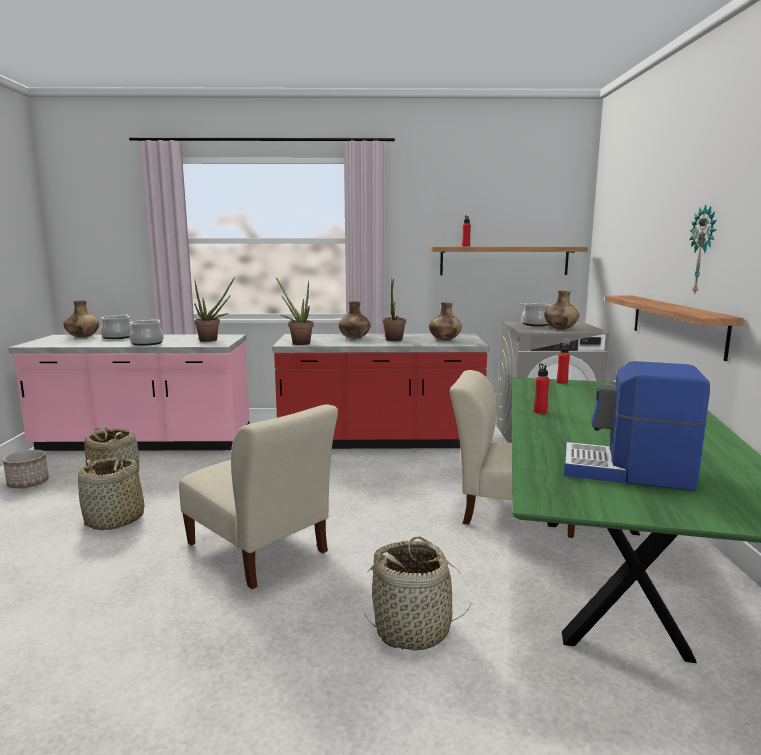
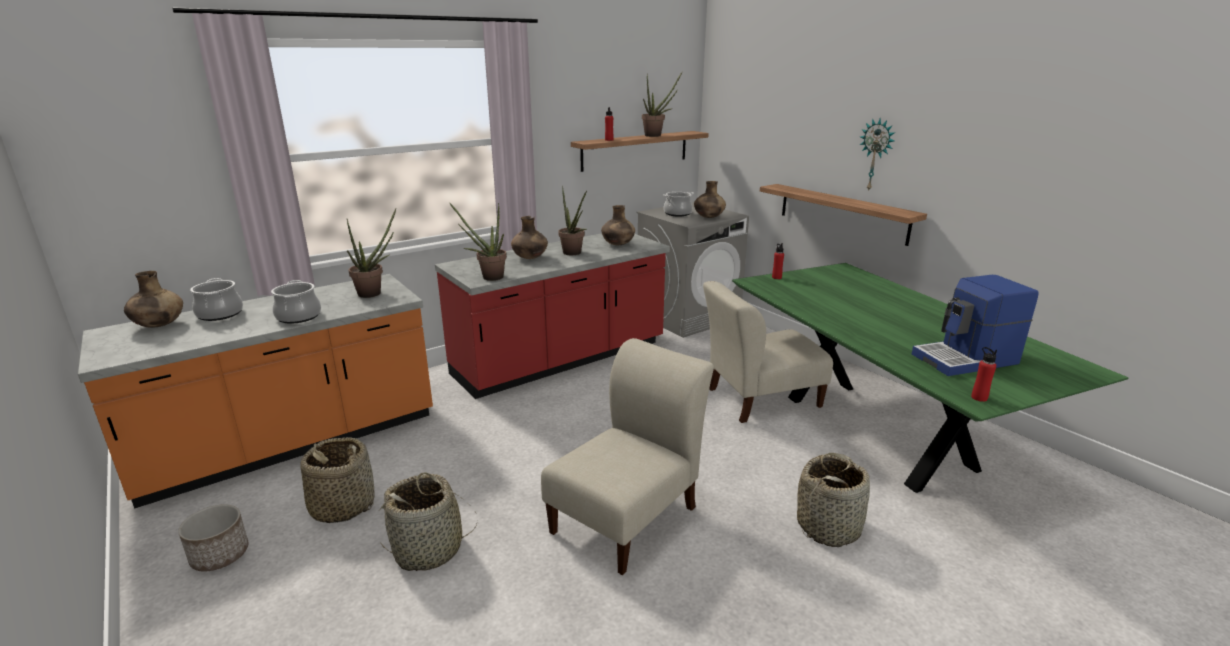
camera: 35 degrees left, 10 degrees up
(144, 443) = (292, 443): pink counter -> orange counter
(259, 551) = (628, 516): beige chair -> beige chair turned 60 degrees counterclockwise
(524, 246) = (656, 135): none -> potted plant
(540, 411) = (824, 316): red bottle -> red bottle (979, 397)

